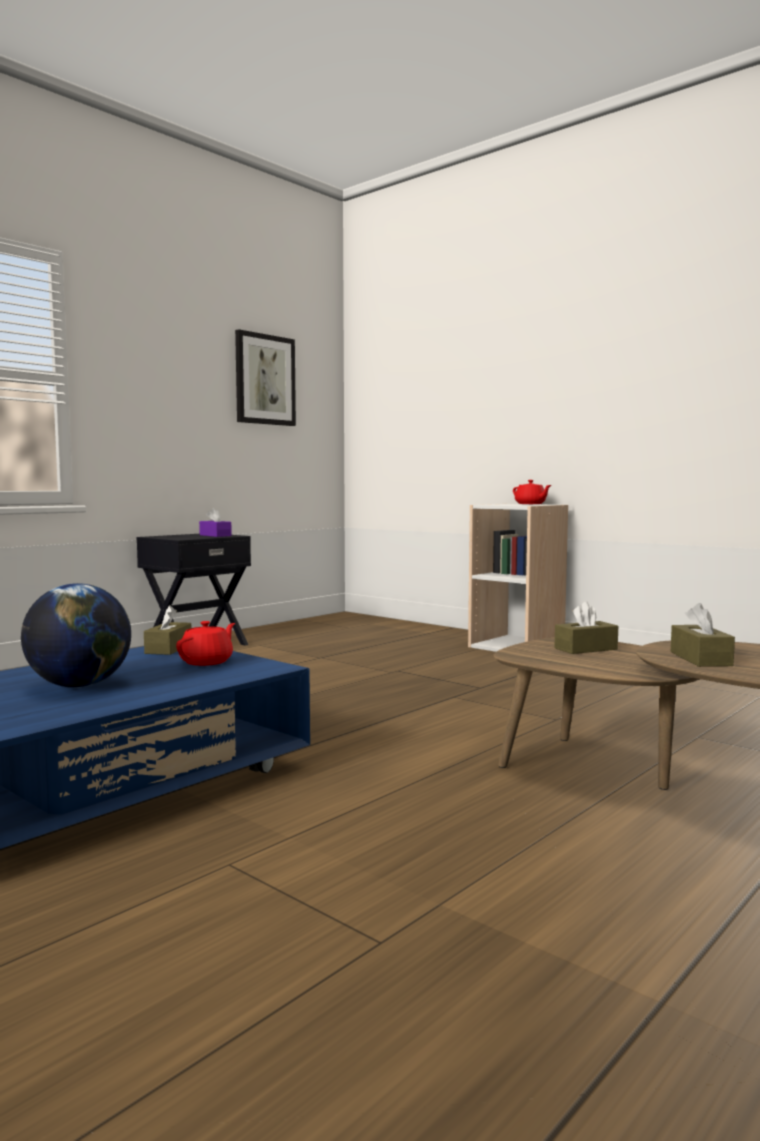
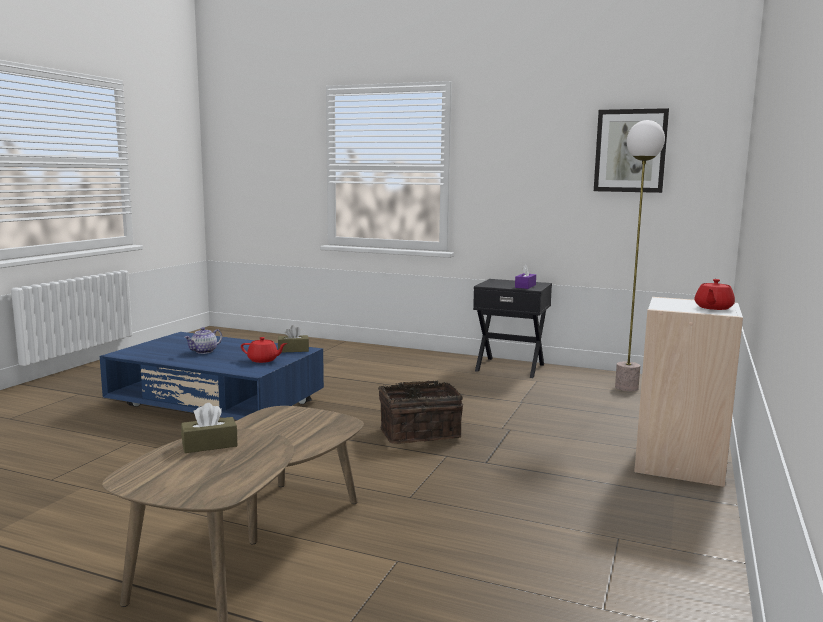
camera: 70 degrees right, 5 degrees up
(79, 686) = (204, 351): globe -> teapot
(323, 629) = (626, 388): none -> floor lamp
(376, 698) = (418, 433): none -> basket
(585, 649) = (309, 427): brown tissue box -> none

